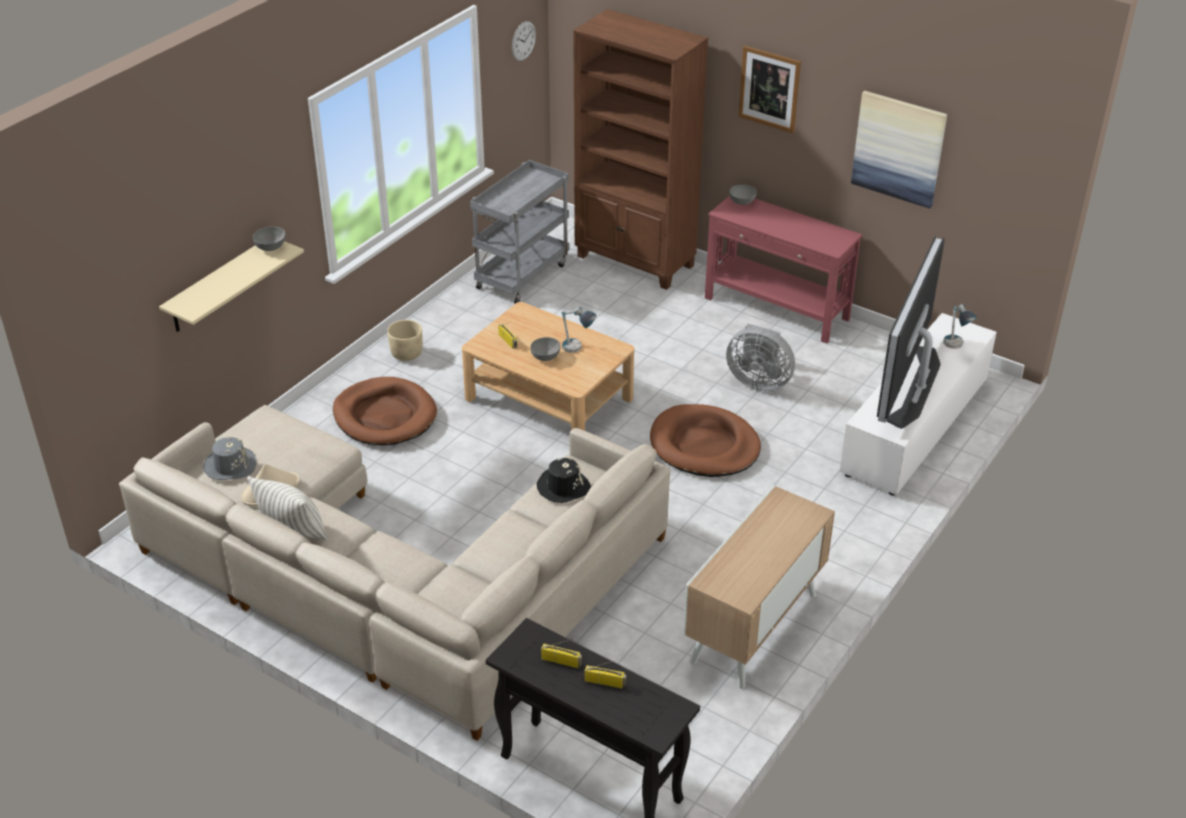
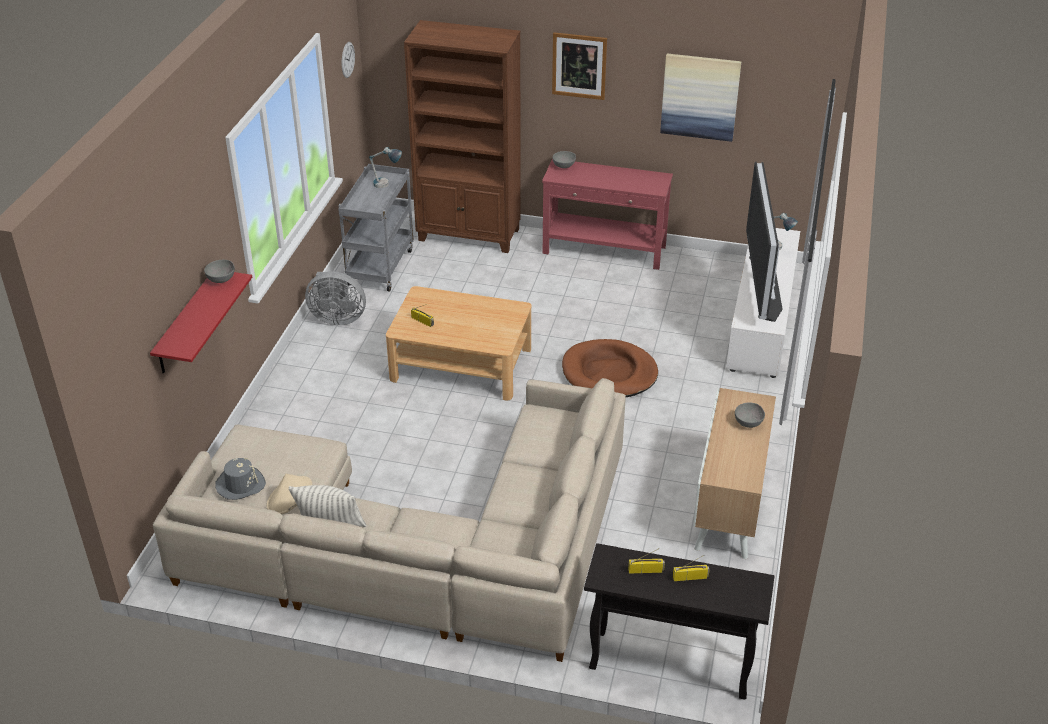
camera: 20 degrees left, 0 degrees up
(219, 285) = (185, 323): beige shelf -> red shelf
(385, 416) = (328, 411): brown dog bed -> none
(406, 354) = (317, 354): beige planter -> none
(546, 357) = (463, 327): grey bowl -> grey bowl (749, 422)
(563, 487) = (540, 431): black hat -> none
(577, 350) = (486, 316): table lamp -> table lamp (387, 185)
(758, 381) = (623, 311): grey fan -> grey fan (337, 318)

